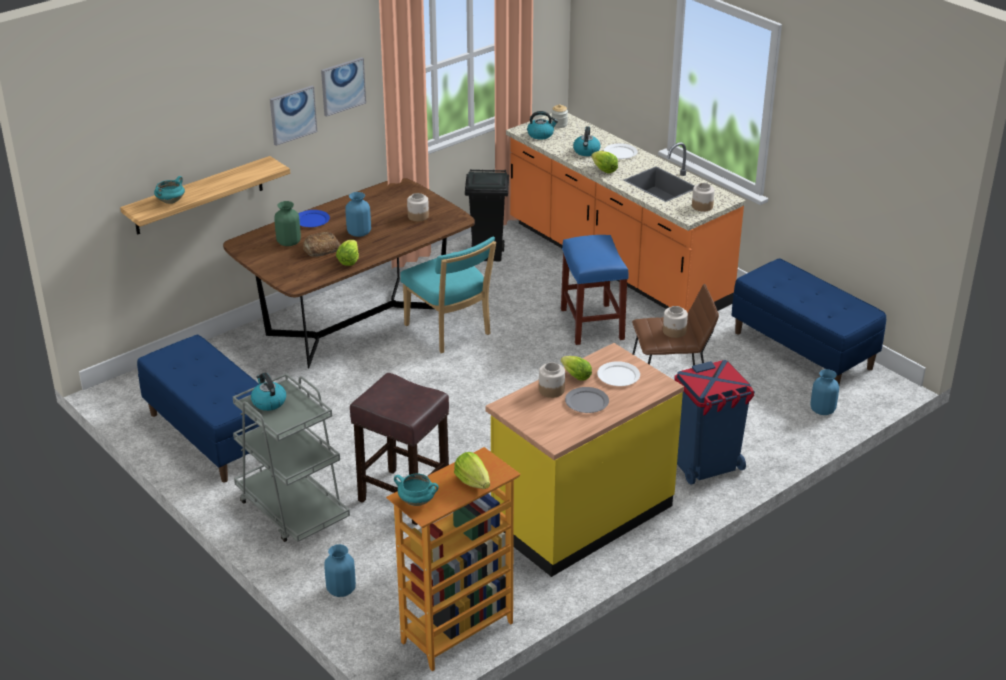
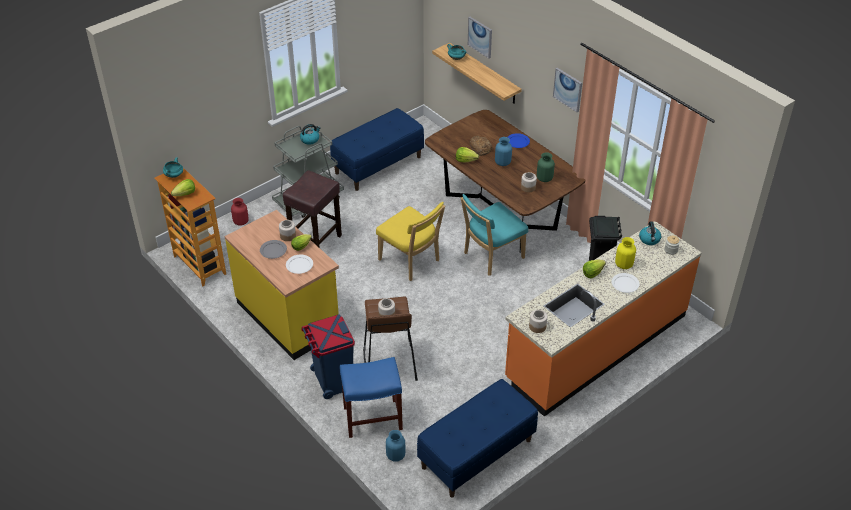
camera: 90 degrees right, 10 degrees up
(289, 242) = (488, 134): green vase -> green vase (544, 178)
(293, 115) = (537, 78): picture -> picture (480, 37)
(341, 589) = (241, 221): blue vase -> red vase
(457, 400) = (411, 261): none -> yellow chair
(586, 151) = (623, 264): kettle -> yellow vase
(592, 325) = (505, 330): blue stool -> blue stool (372, 418)

